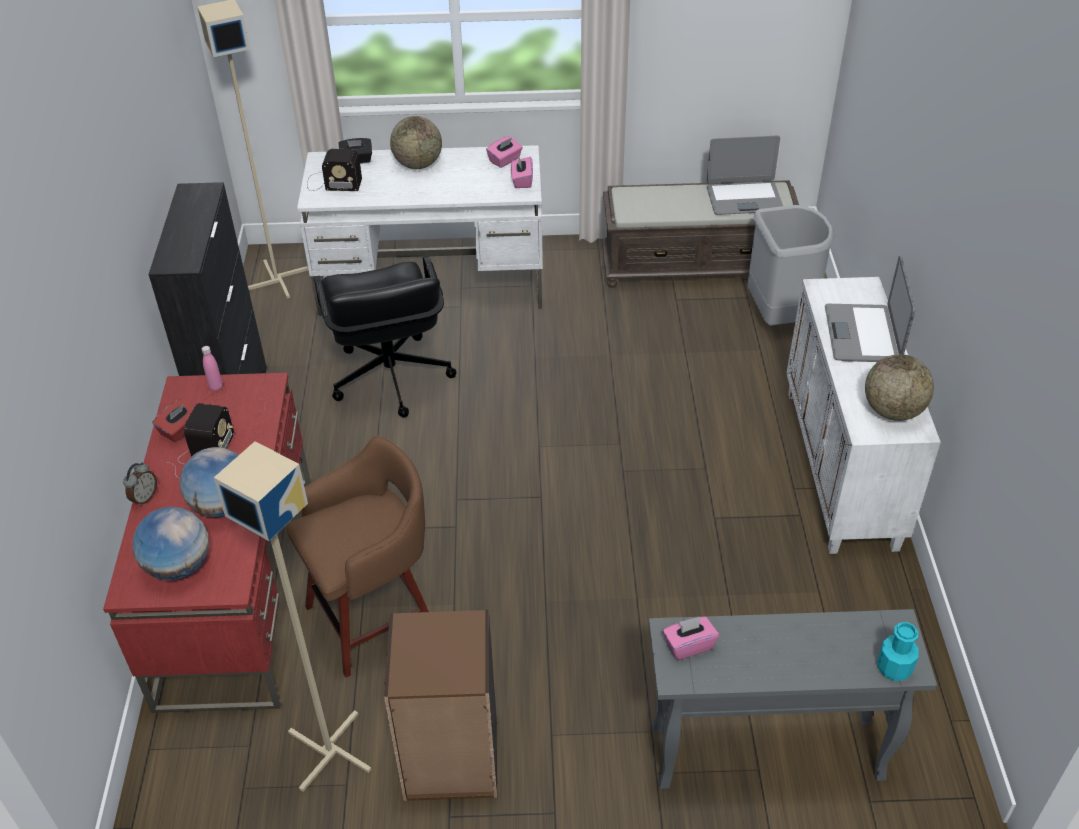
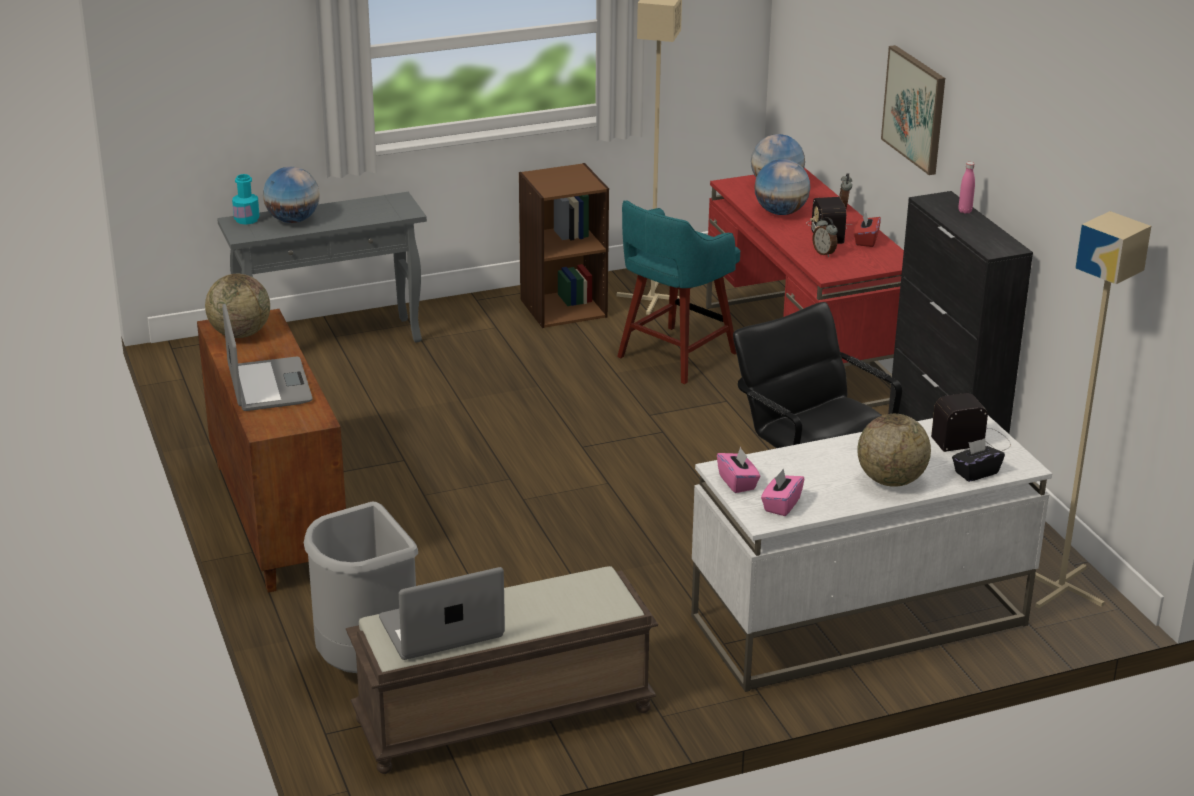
camera: 160 degrees right, 15 degrees down
(103, 297) = (915, 109): none -> picture
(216, 387) = (871, 266): pink bottle -> pink bottle (965, 211)
(242, 417) = (824, 253): none -> alarm clock
(375, 617) = (674, 356): brown stool -> turquoise stool
(688, 645) = (394, 209): pink tissue box -> none
(830, 651) = (293, 220): none -> globe
(842, 468) = (276, 518): white cabinet -> brown cabinet

